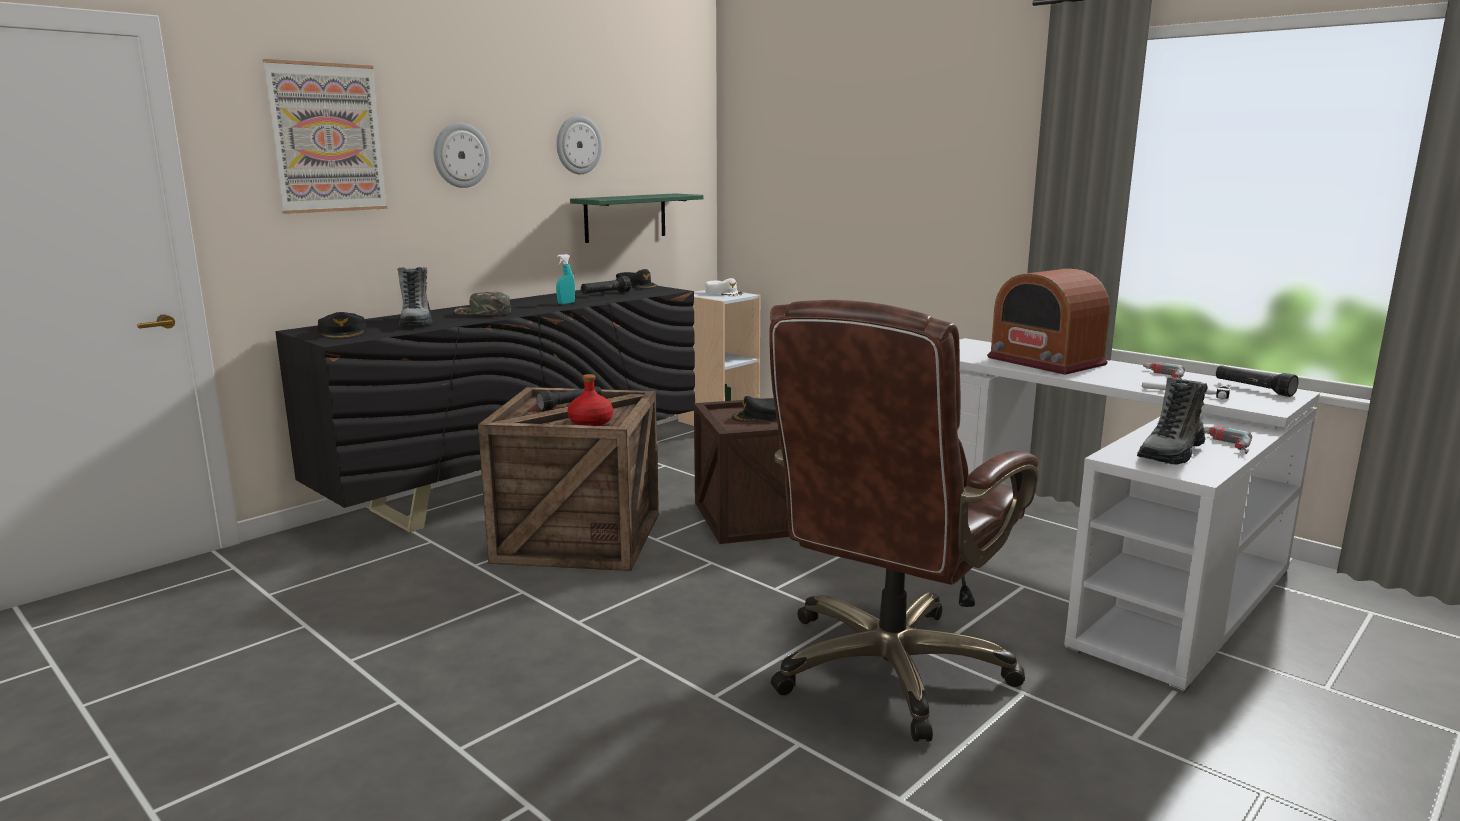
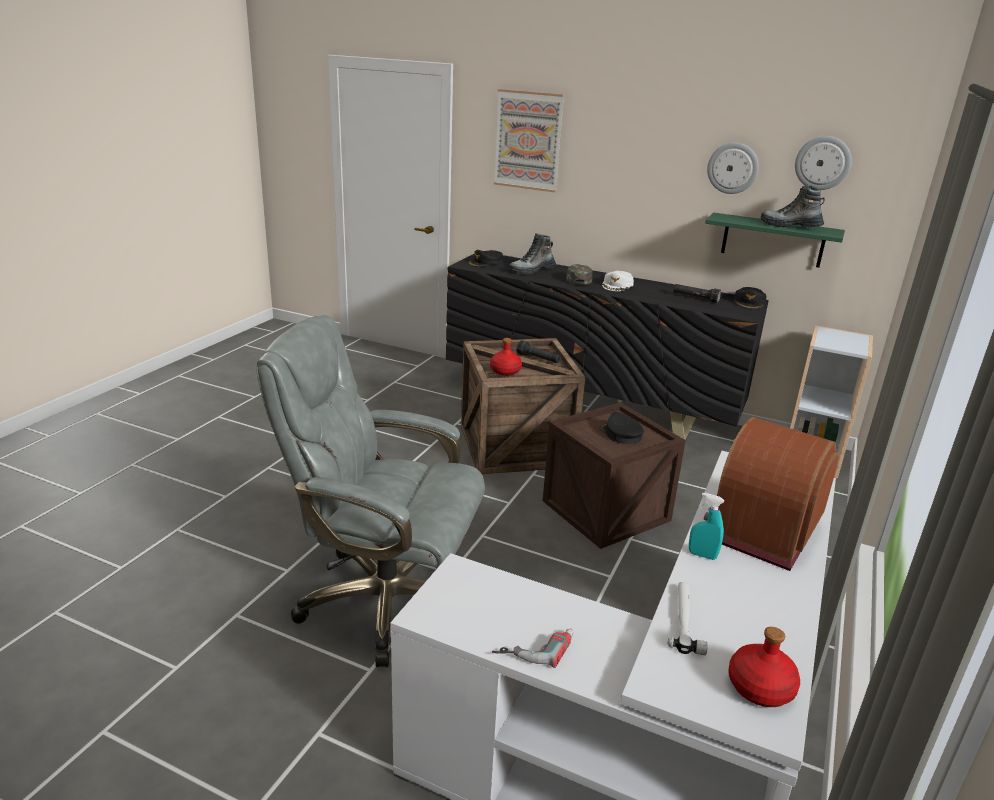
camera: 70 degrees right, 10 degrees up
(460, 155) = (619, 163): wall clock -> wall clock (822, 163)
(566, 303) = (640, 293): turquoise spray bottle -> turquoise spray bottle (702, 555)
(723, 293) = (849, 341): white cap -> white cap (617, 285)
(889, 667) = (387, 600): brown office chair -> grey office chair
(1161, 376) = (763, 611): power drill -> none
(1171, 453) = (485, 605): boot -> boot (790, 226)
(1253, 389) = (761, 687): black flashlight -> red bottle

